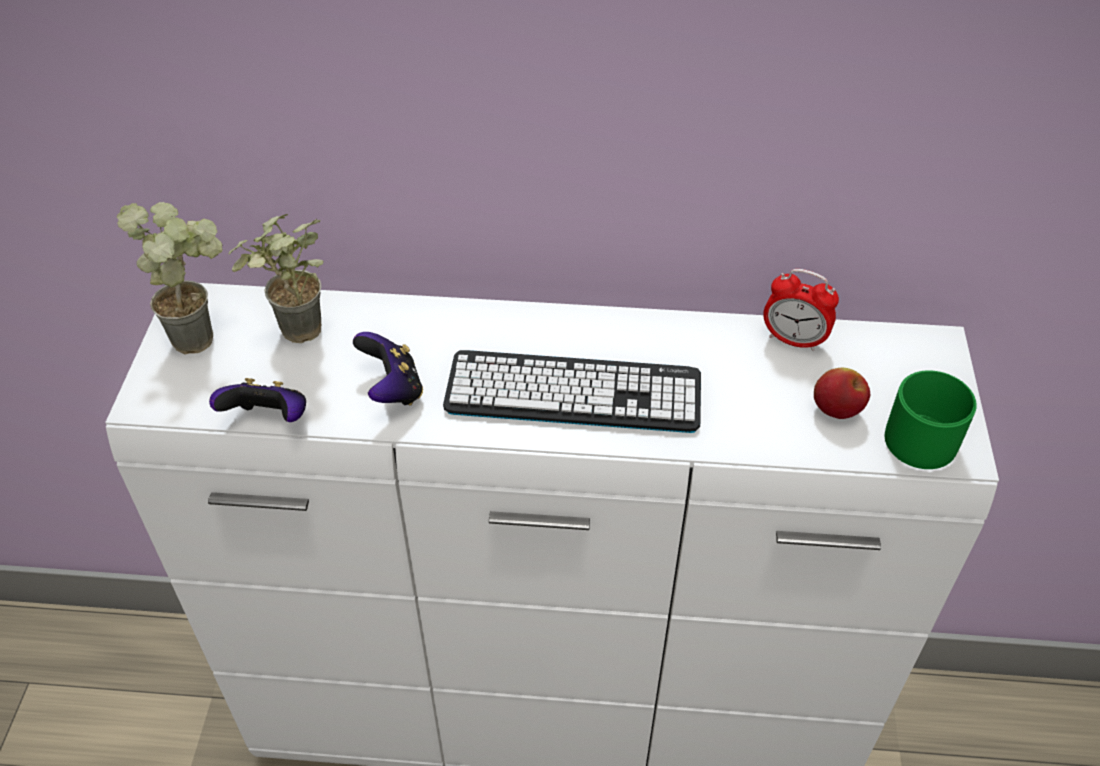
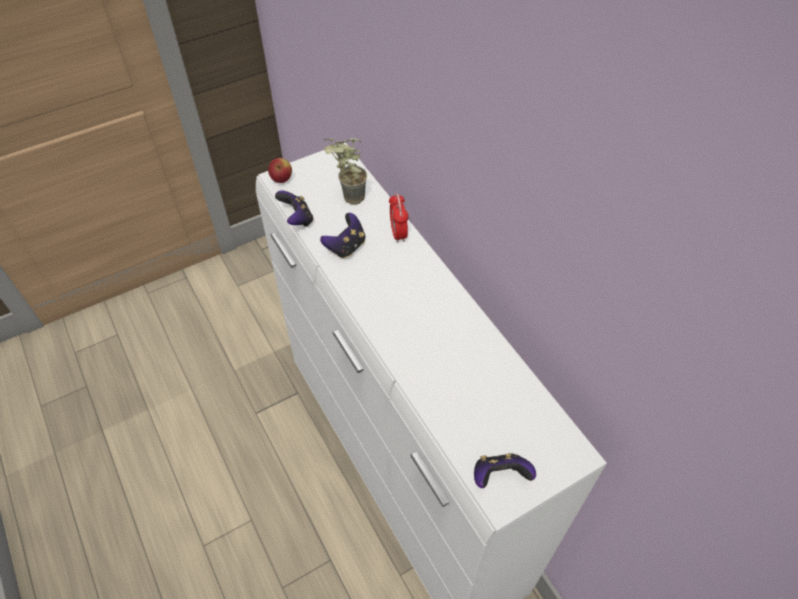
camera: 55 degrees right, 5 degrees up
(203, 333) = (325, 170): potted plant -> none
(573, 393) = (399, 311): keyboard -> none
(793, 340) = (517, 383): alarm clock -> alarm clock (398, 233)
(836, 410) = (482, 427): apple -> apple (281, 179)
(923, 434) = (499, 477): green mug -> game controller

